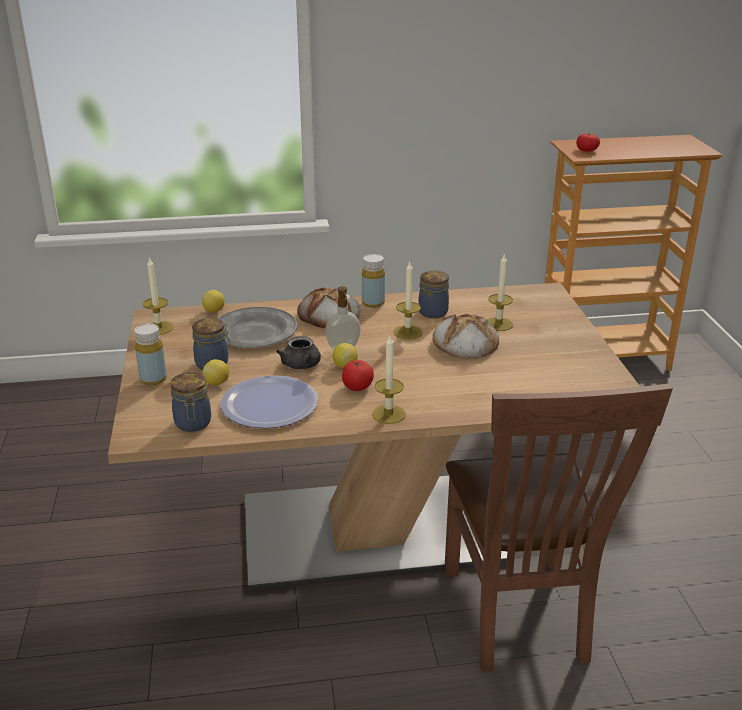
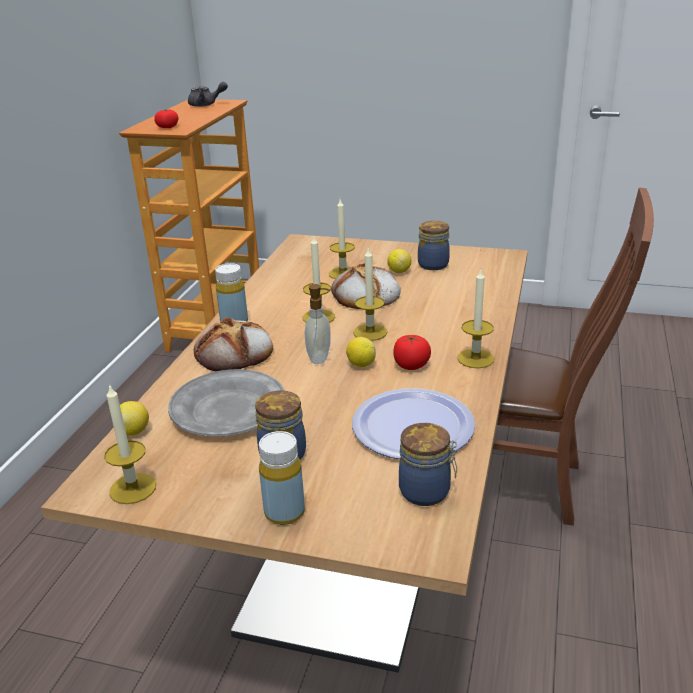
camera: 65 degrees left, 0 degrees up
(217, 383) = (336, 457): lemon -> lemon (399, 271)
(303, 365) = (340, 389): grey teapot -> grey teapot (206, 105)
(399, 359) = (370, 332): none -> candle
(434, 312) = (289, 296): jar -> jar (432, 264)

